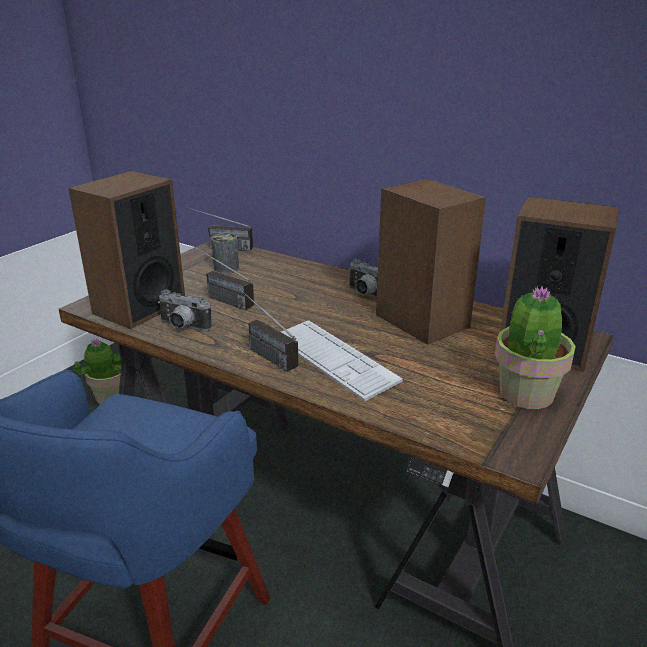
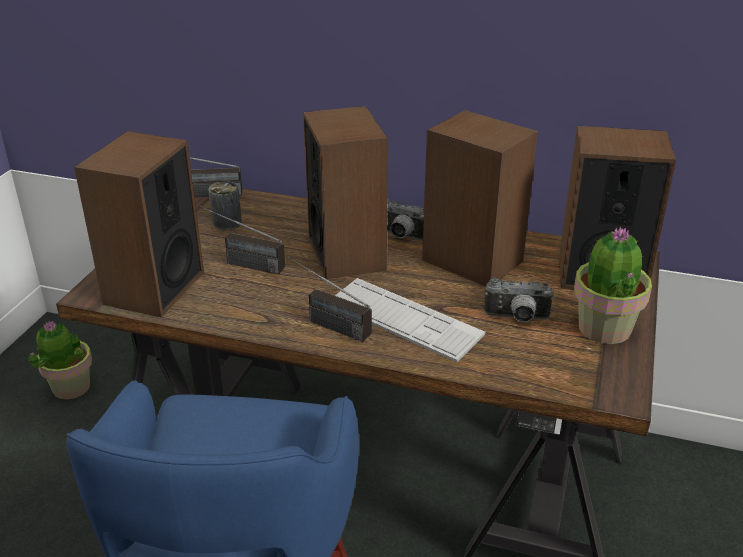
camera: 15 degrees left, 5 degrees up
(182, 327) = (220, 306): camera -> camera (516, 318)
(312, 302) = (347, 253): none -> speaker

